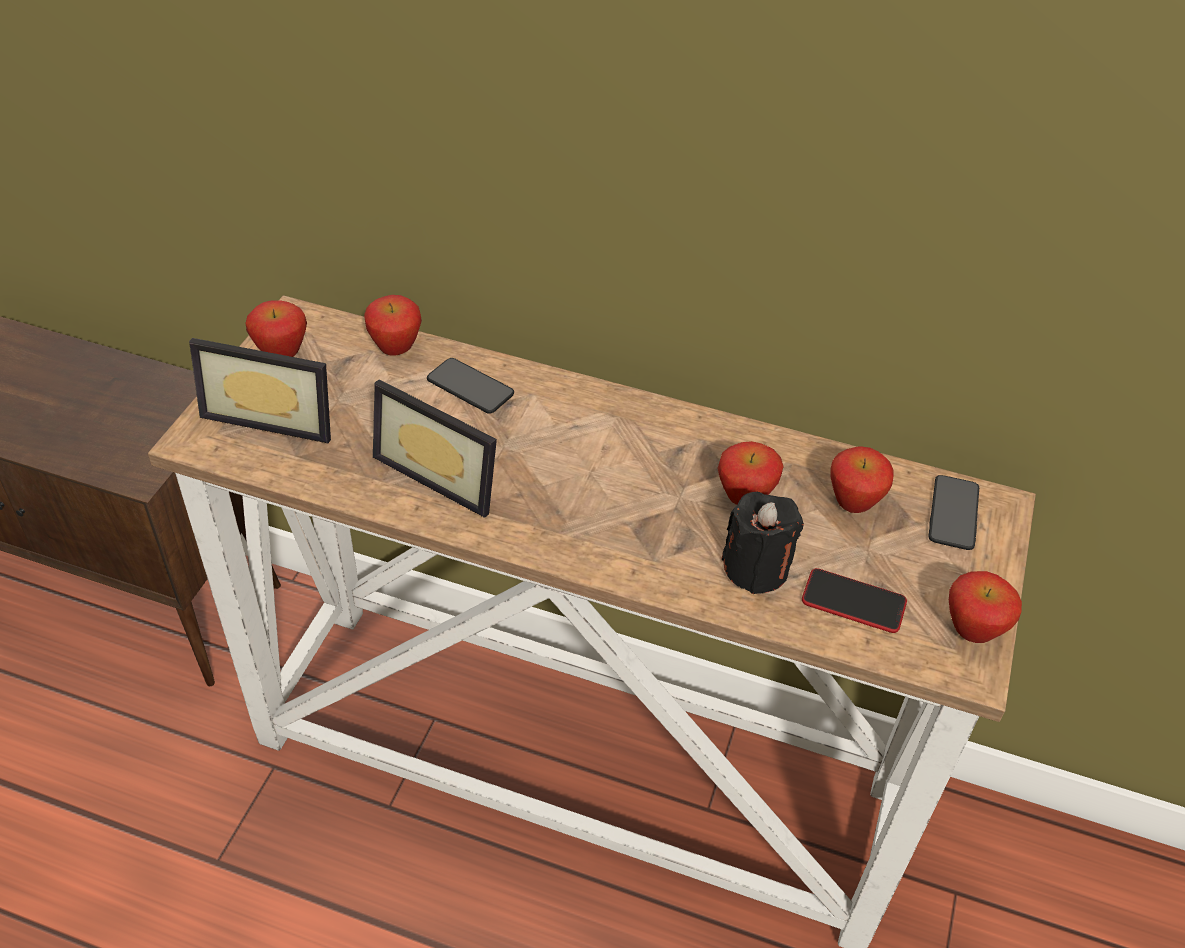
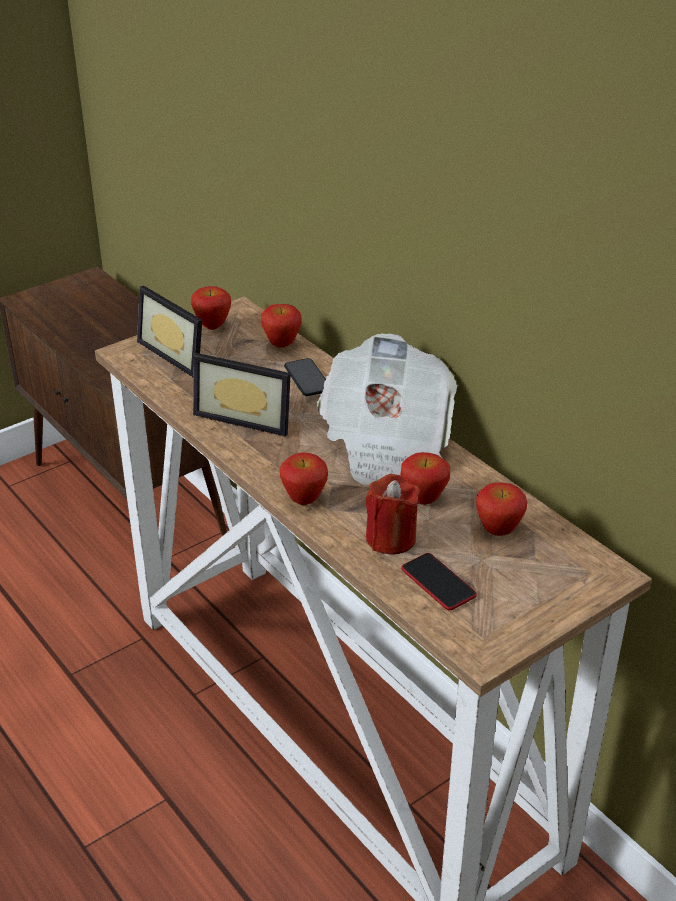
camera: 35 degrees right, 10 degrees down
(444, 472) = (246, 416): picture frame -> picture frame turned 45 degrees counterclockwise
(636, 439) = (385, 442): none -> newspaper
(756, 568) = (391, 538): black candle -> red candle
(953, 513) = (569, 564): phone -> none
(971, 632) = (506, 633): apple -> apple (304, 500)

